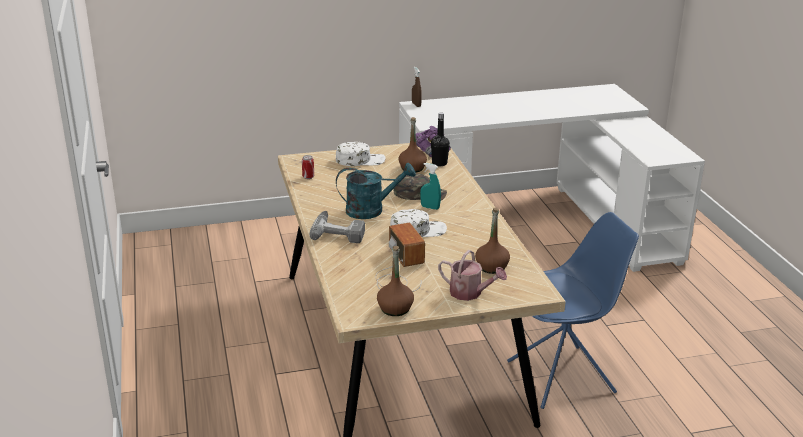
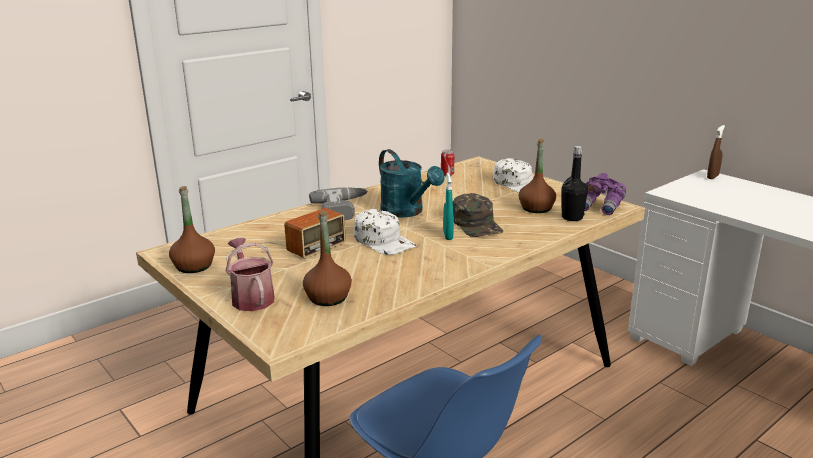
camera: 65 degrees right, 5 degrees down
(470, 293) = (251, 297): watering can -> watering can turned 150 degrees clockwise

